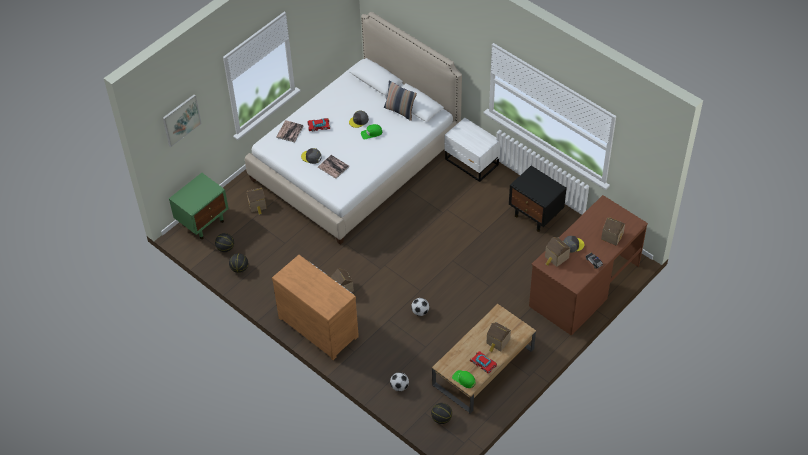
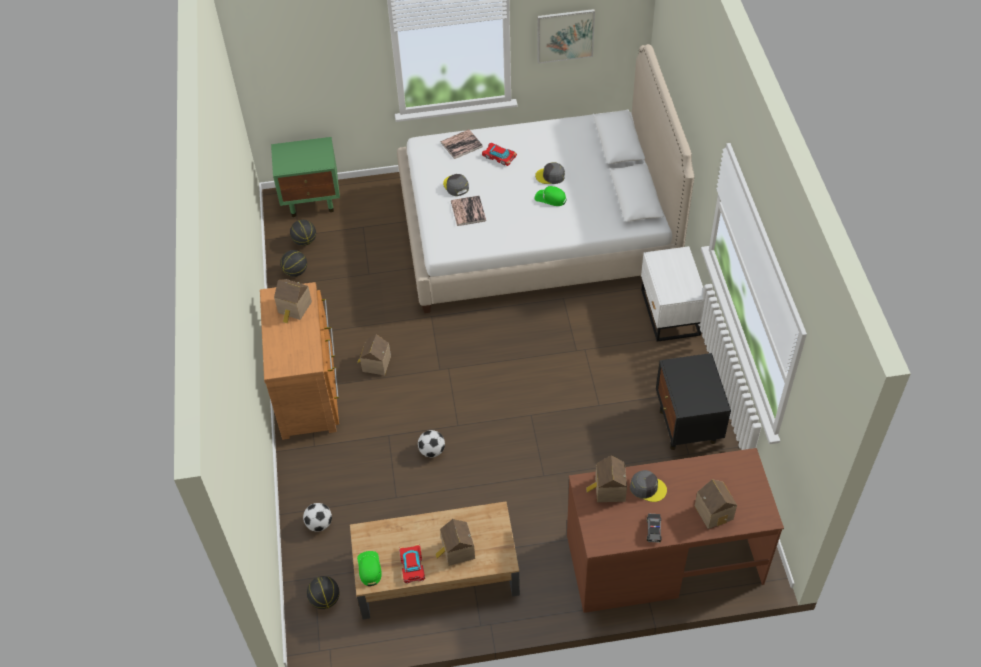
camera: 40 degrees right, 0 degrees up
(181, 120) = (301, 46): picture -> picture (565, 35)
(257, 205) = (383, 216): toy house -> toy house (294, 308)
(400, 111) = (610, 192): pillow -> none

